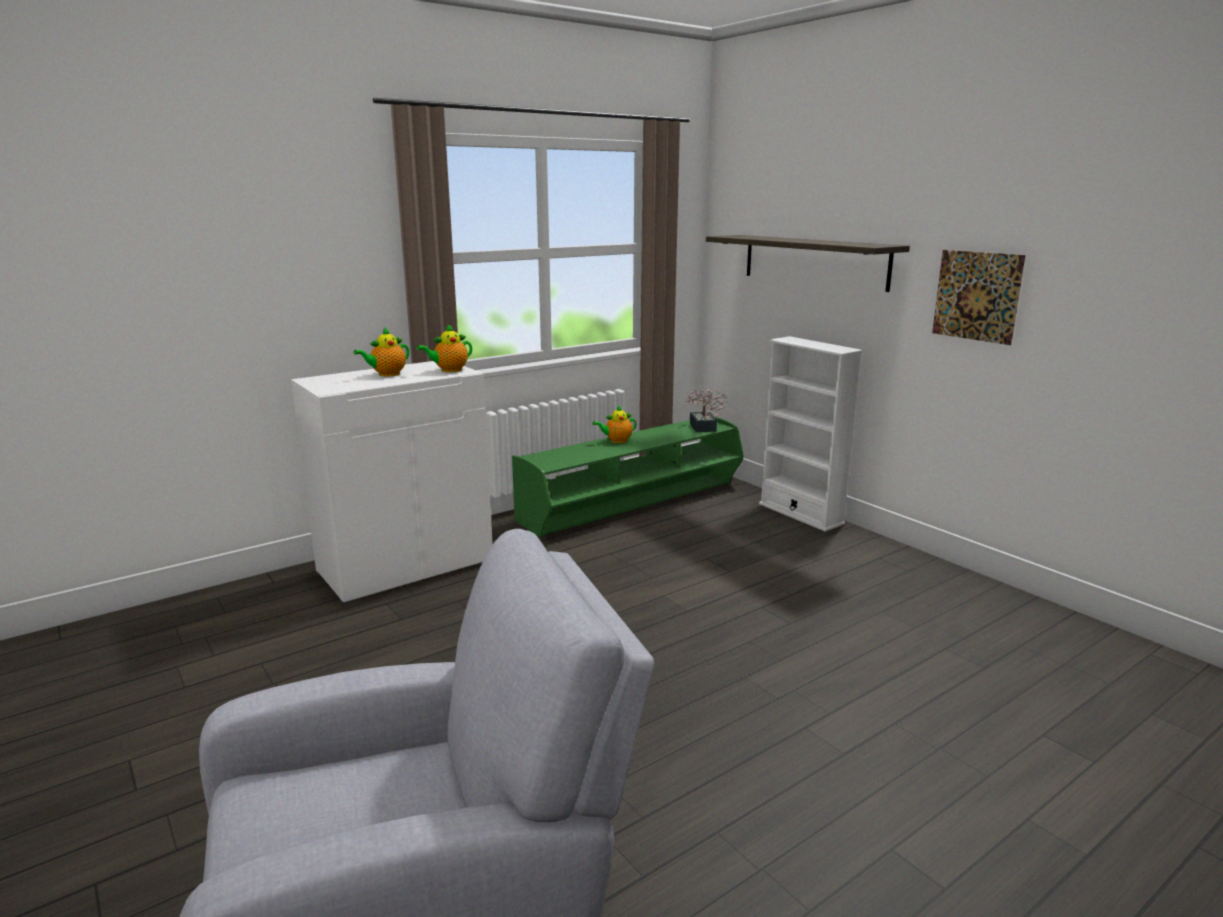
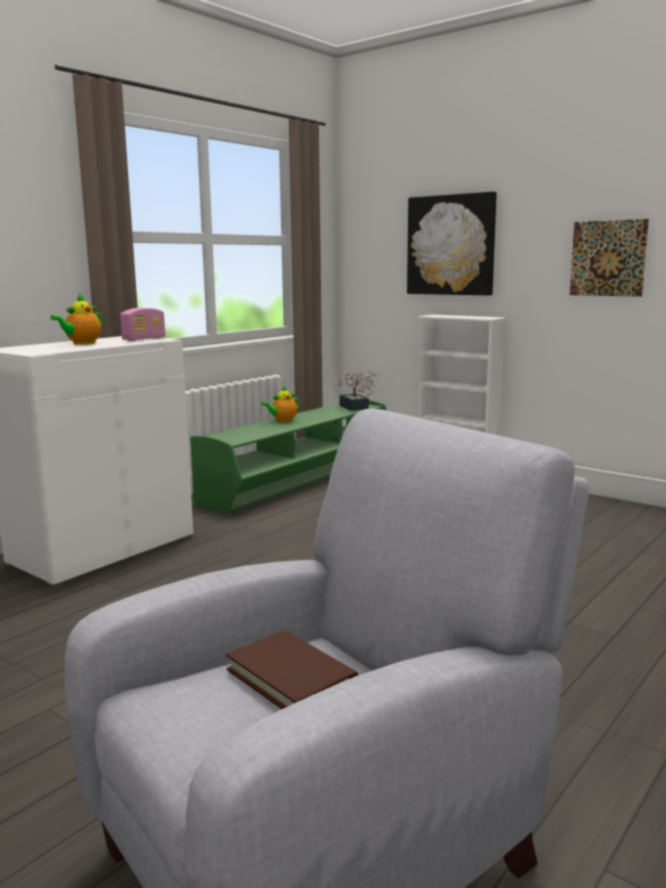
camera: 15 degrees left, 5 degrees down
(375, 792) = (291, 678): none -> brown book
(449, 370) = (144, 339): teapot -> radio
(814, 261) = (451, 245): shelf -> picture

